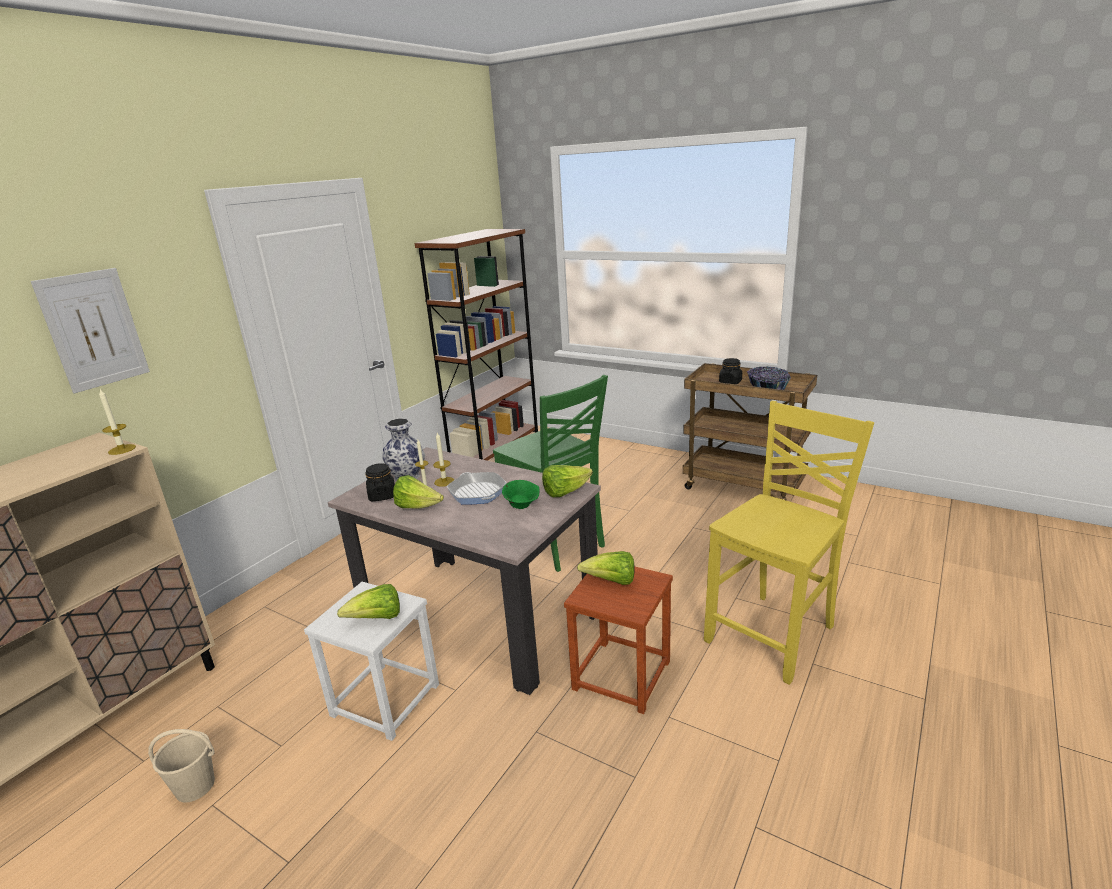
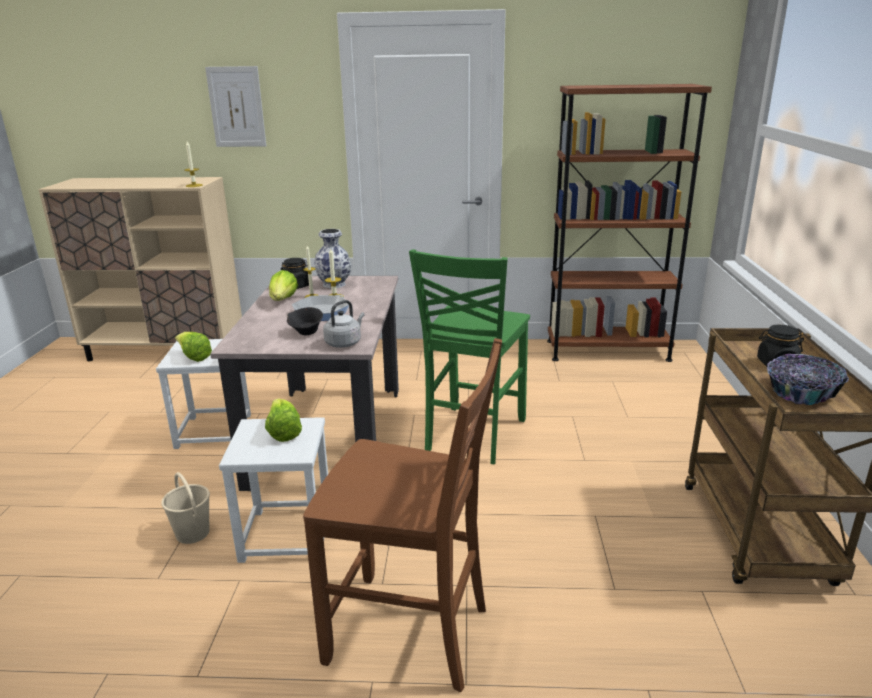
camera: 60 degrees right, 0 degrees up
(196, 786) = (122, 400): beige bucket -> beige bucket (193, 533)
(522, 505) = (307, 333): green bowl -> black bowl
(565, 492) = (344, 343): lettuce -> grey kettle
(622, 675) = (286, 535): brown stool -> white stool
(774, 634) = (411, 634): yellow chair -> brown chair

